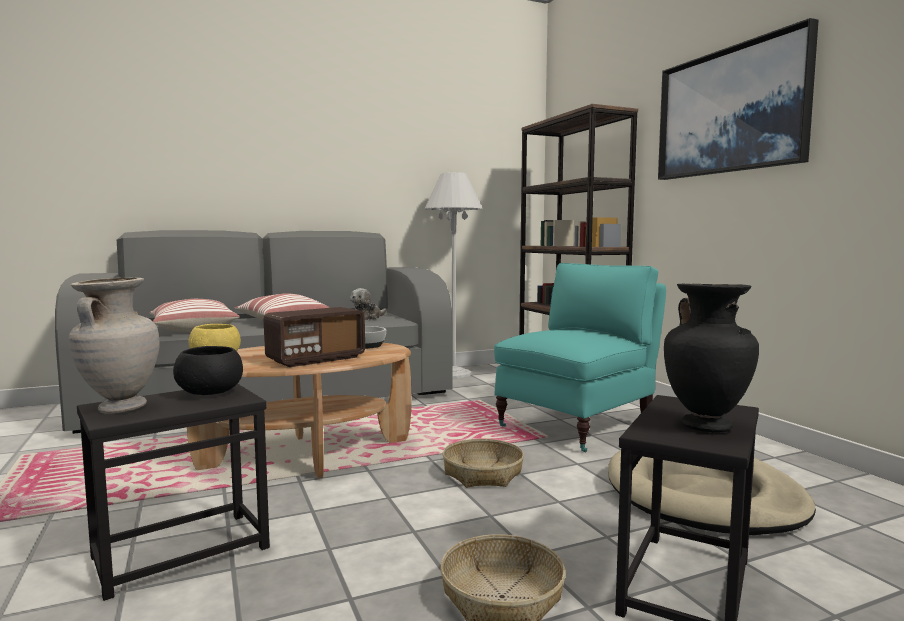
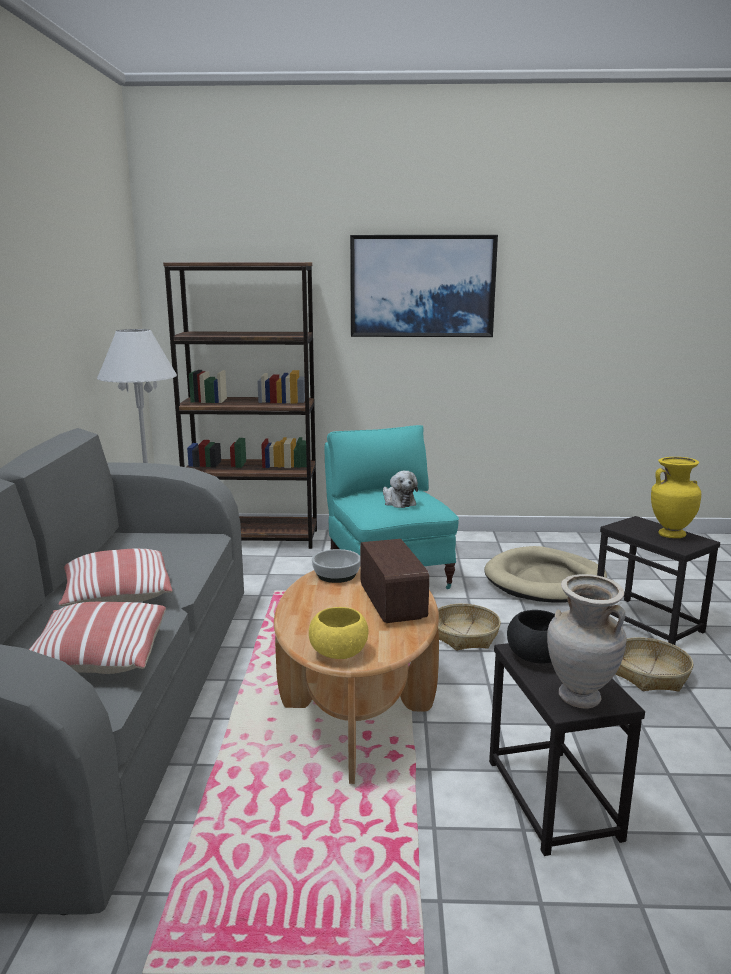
camera: 65 degrees left, 10 degrees up
(367, 318) = (161, 548): plush toy -> plush toy (398, 502)
(706, 426) = (670, 534): black vase -> yellow vase

